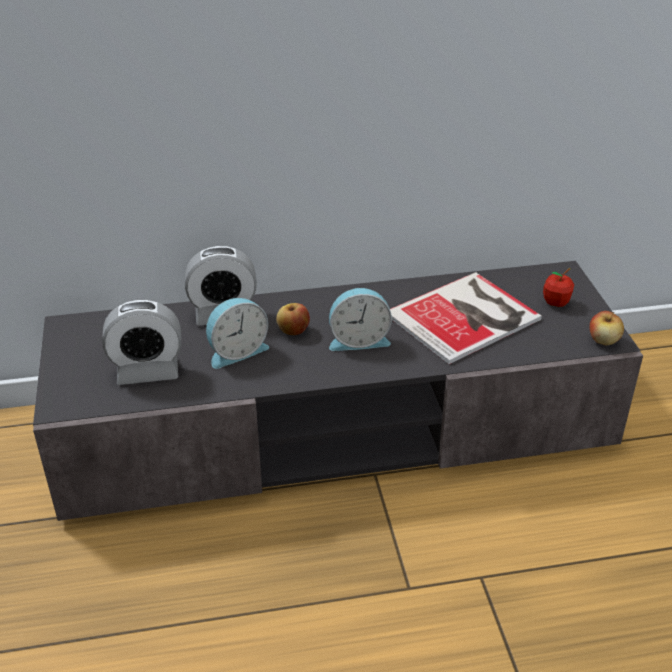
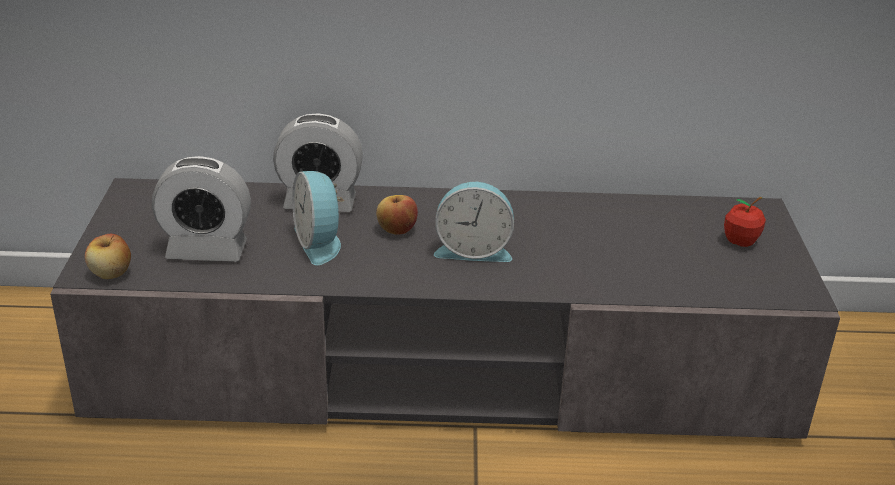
camera: 10 degrees right, 5 degrees down
(236, 351) = (320, 242): alarm clock -> alarm clock turned 90 degrees clockwise
(467, 317) = (619, 243): book -> none
(603, 340) = (791, 292): apple -> apple (111, 273)

